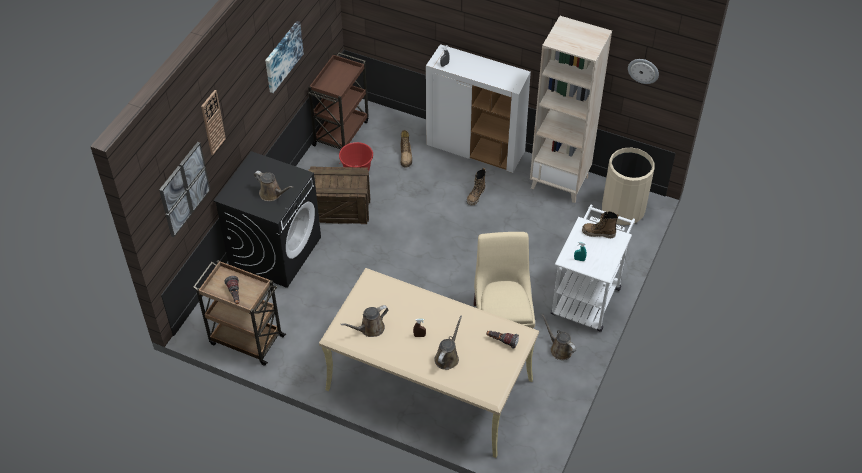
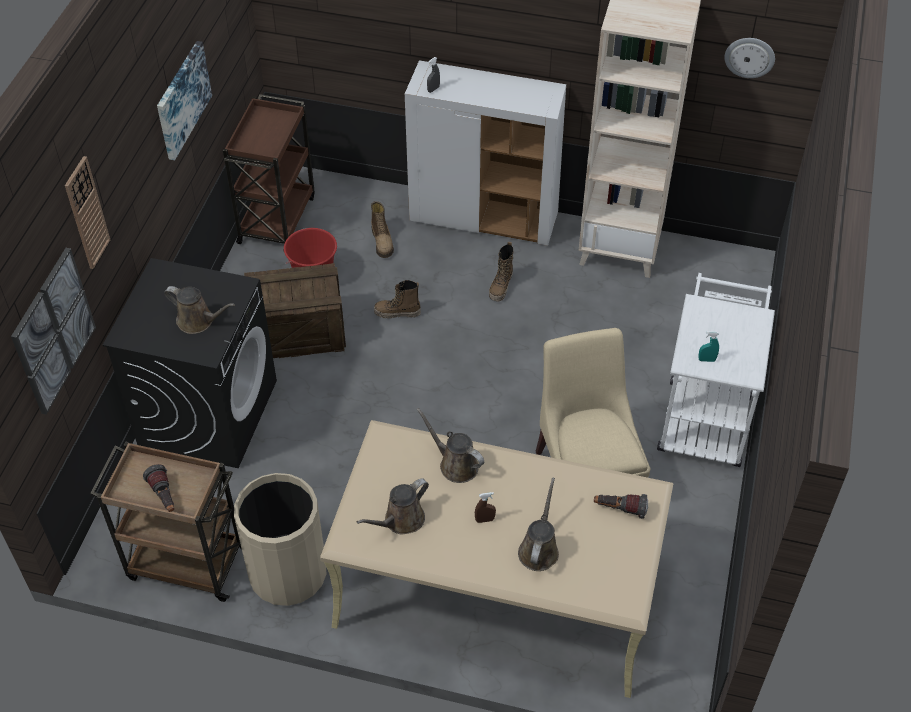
camera: 10 degrees left, 0 degrees up
(559, 349) = (684, 503): brown watering can -> brown watering can (455, 464)
(598, 233) = (724, 315): boot -> boot (397, 313)
(623, 210) = (722, 278): beige trash can -> beige trash can (288, 573)

